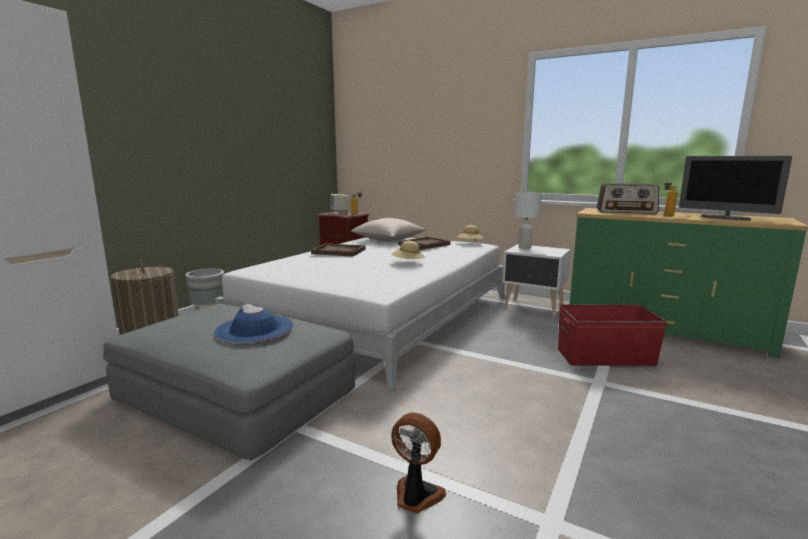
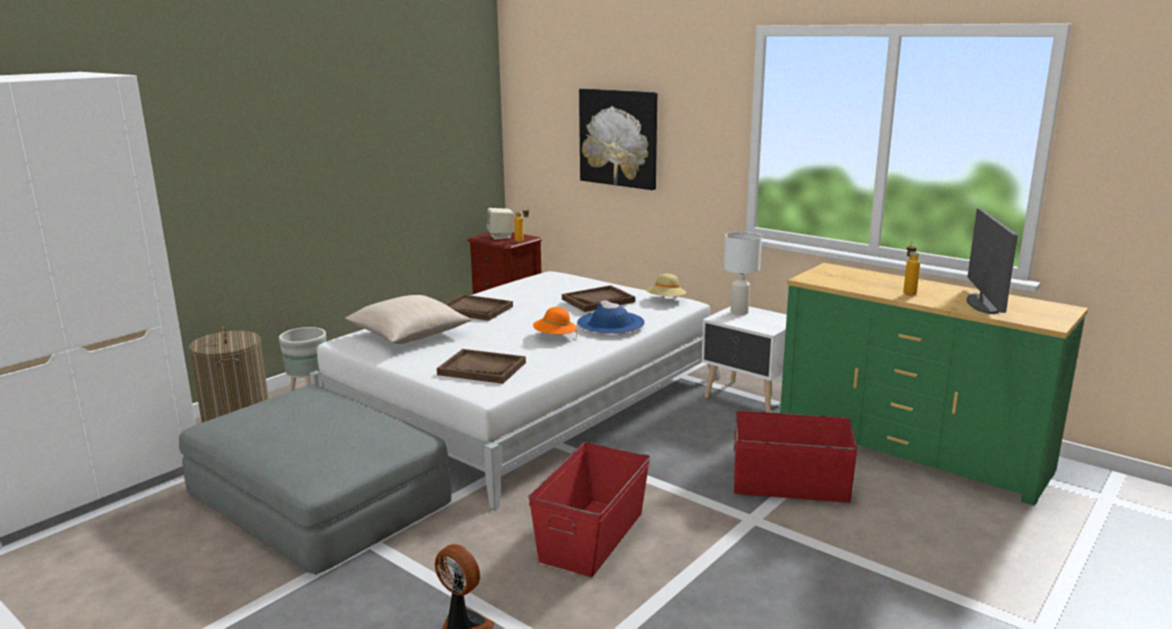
camera: 10 degrees right, 5 degrees up
(254, 329) = (333, 431): blue hat -> blue hat (610, 323)
(366, 281) = (482, 368): none -> brown tray
(388, 240) = (558, 285): beige pillow -> beige pillow (409, 335)
(407, 263) = (554, 337): beige hat -> orange hat
(424, 141) = (619, 138): none -> picture
(486, 404) = (593, 536): none -> red storage box
(626, 211) = (865, 278): radio -> none
(725, 218) = (982, 304): monitor -> monitor turned 135 degrees counterclockwise

